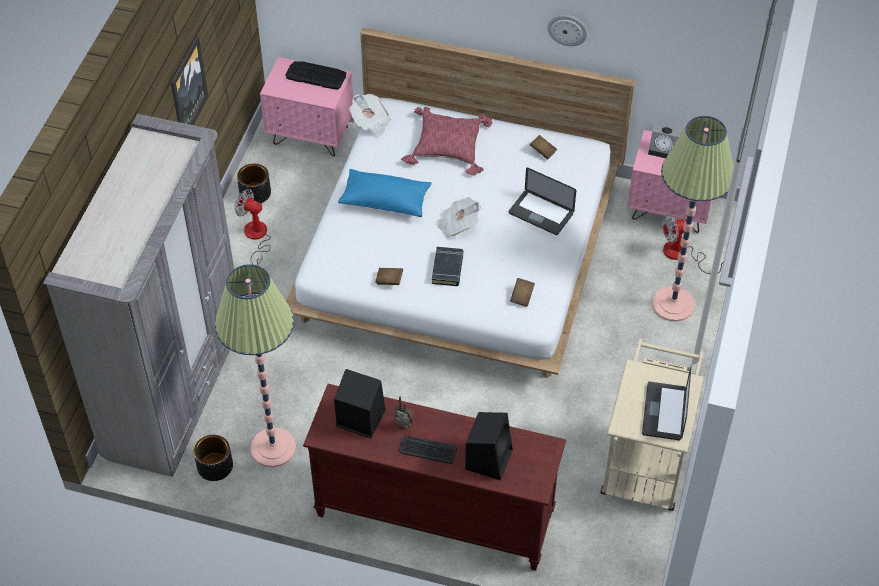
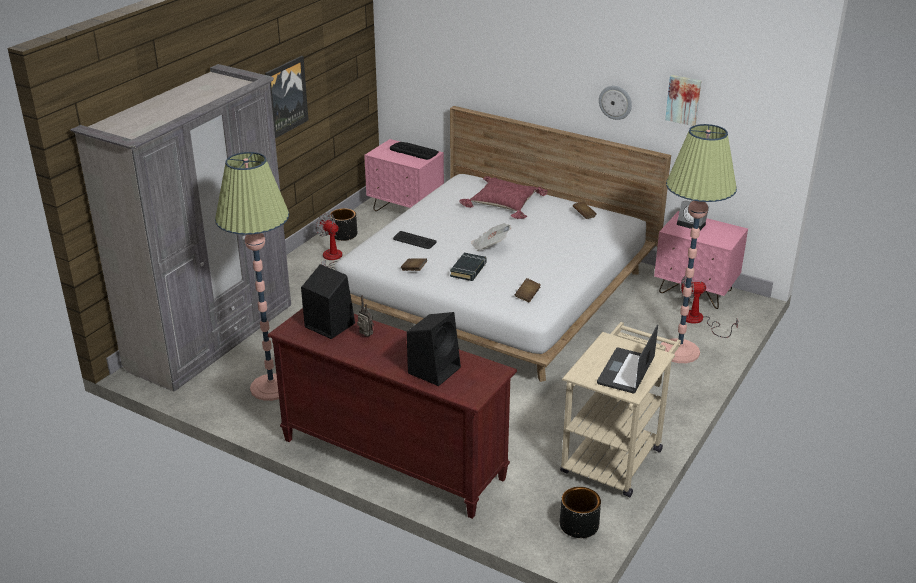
camera: 15 degrees right, 20 degrees down
(215, 466) = (215, 391): black planter -> black planter (579, 525)
(370, 122) = (446, 182): newspaper -> none
(385, 201) = (435, 225): blue pillow -> none
(427, 450) = (379, 355): keyboard -> keyboard (414, 241)
(541, 213) = (566, 249): laptop -> none
(648, 30) = (683, 99): none -> picture

